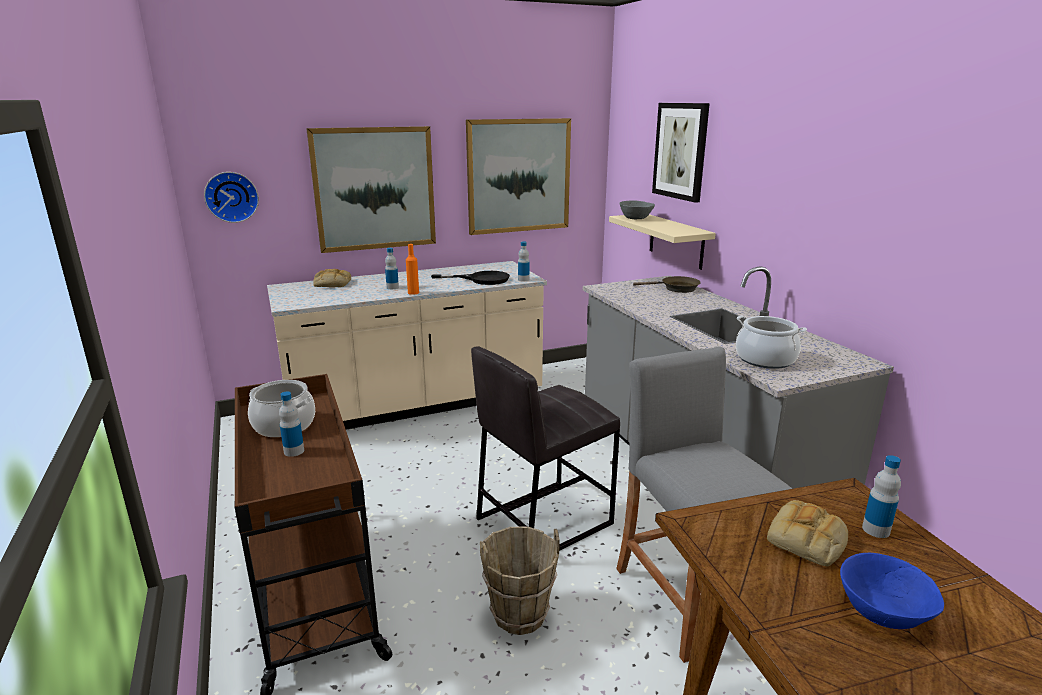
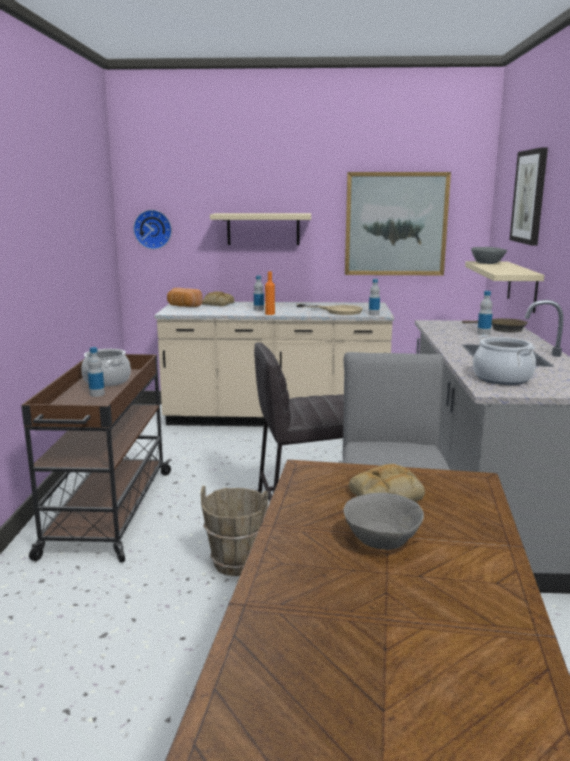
camera: 25 degrees right, 5 degrees down
(293, 292) = (183, 306): none -> bread
(374, 189) = (263, 229): picture -> beige shelf
(481, 279) = (337, 311): black frying pan -> beige frying pan
(876, 530) = (459, 502): bottle -> bottle (483, 333)
(881, 613) = (380, 541): blue bowl -> grey bowl

